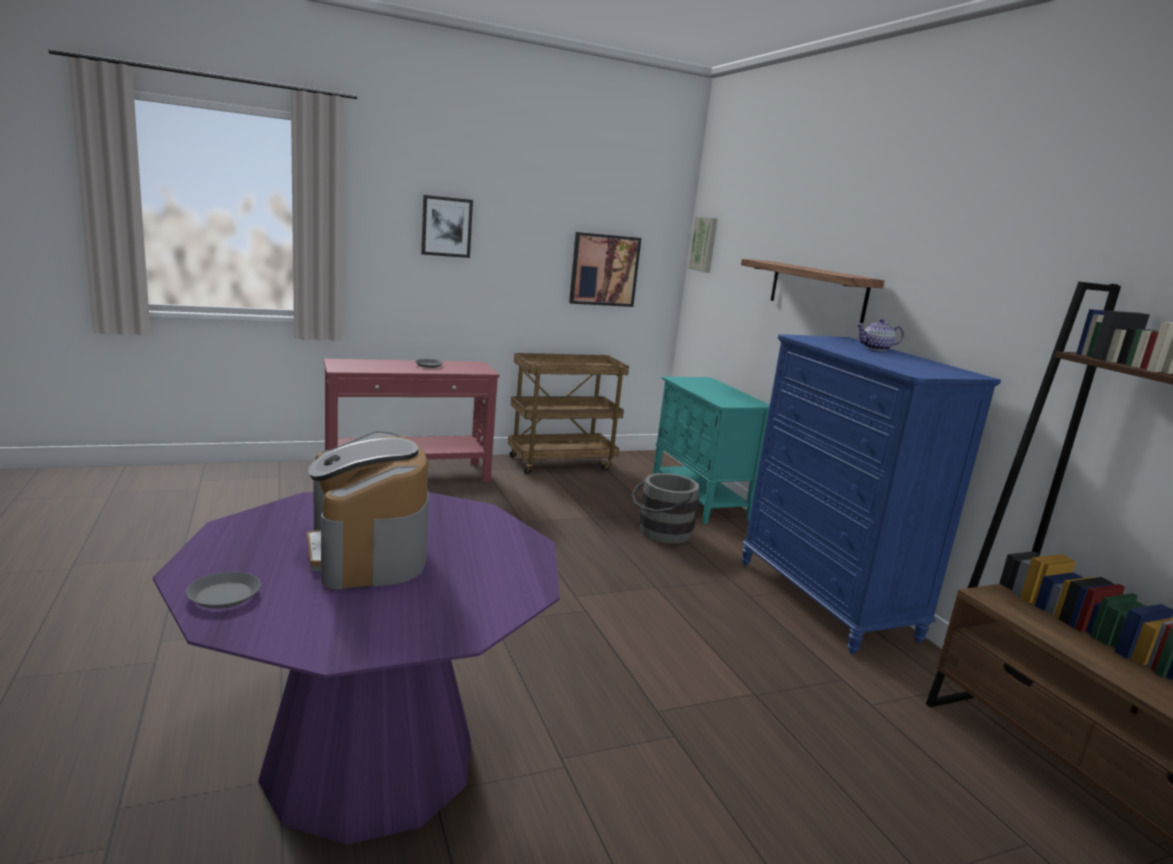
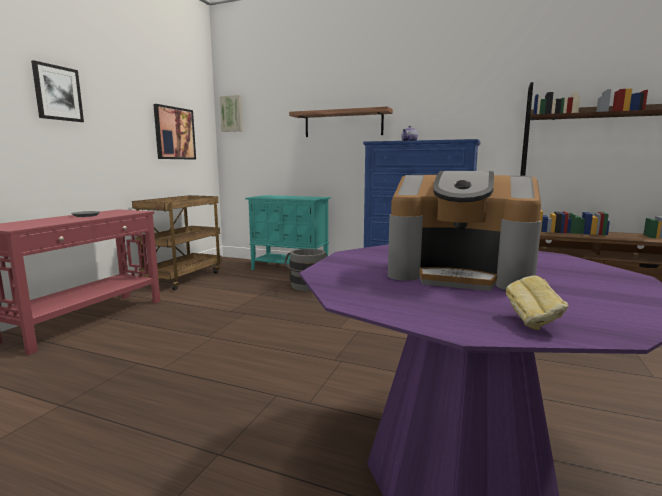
camera: 45 degrees left, 5 degrees down
(224, 595) = (533, 323): grey plate -> bread

